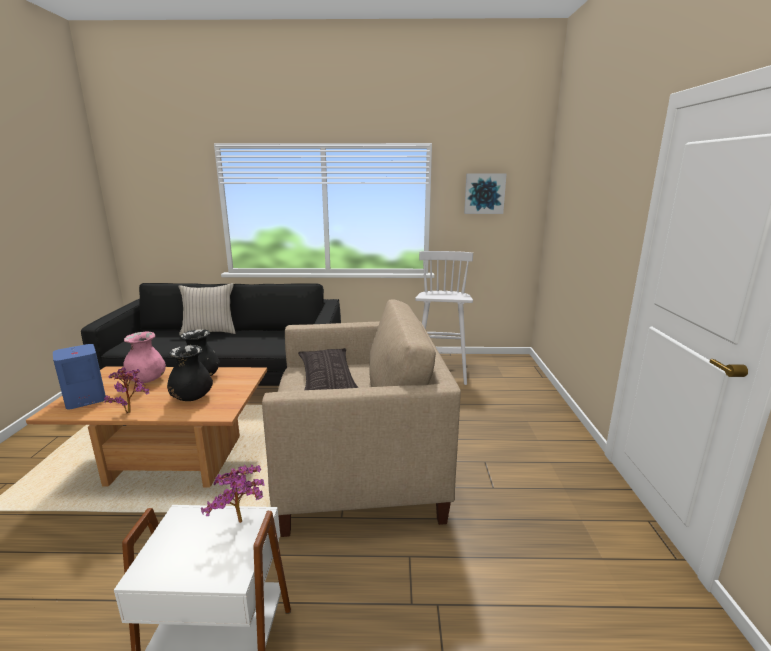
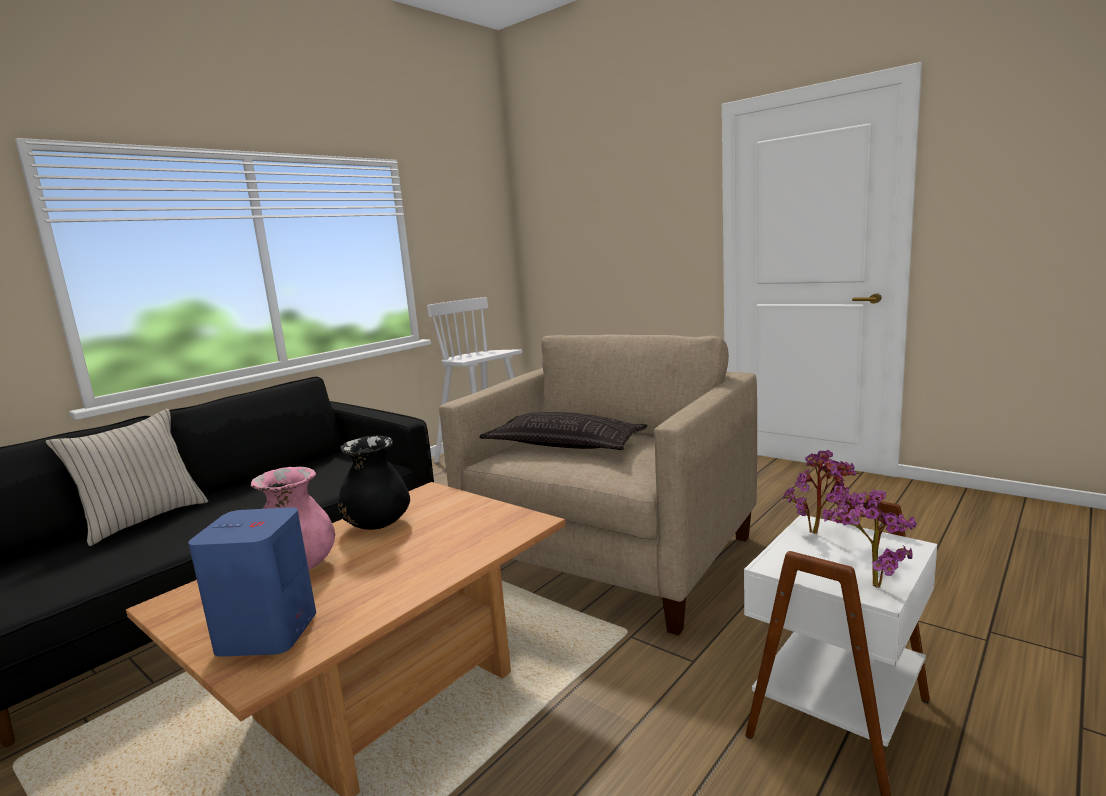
camera: 50 degrees left, 5 degrees down
(131, 411) = (407, 588): potted plant -> potted plant (868, 583)
(192, 398) = (443, 537): black vase -> none
(484, 193) = (460, 226): picture -> none

